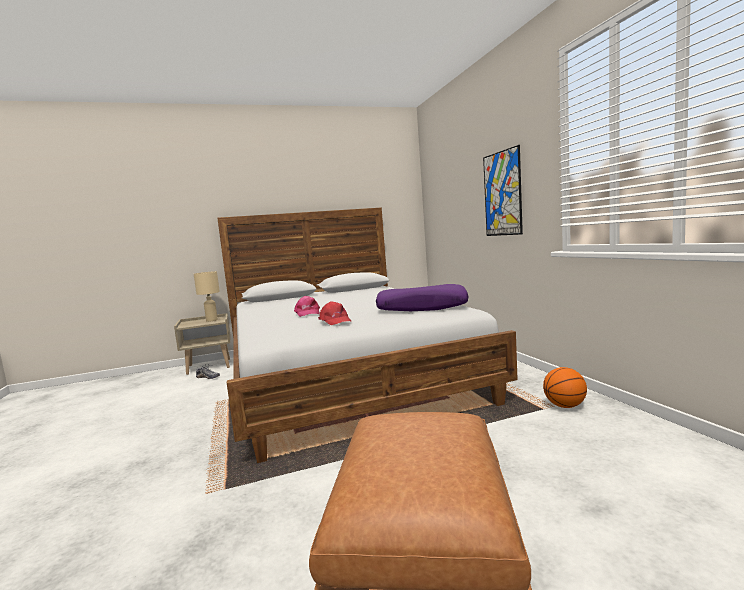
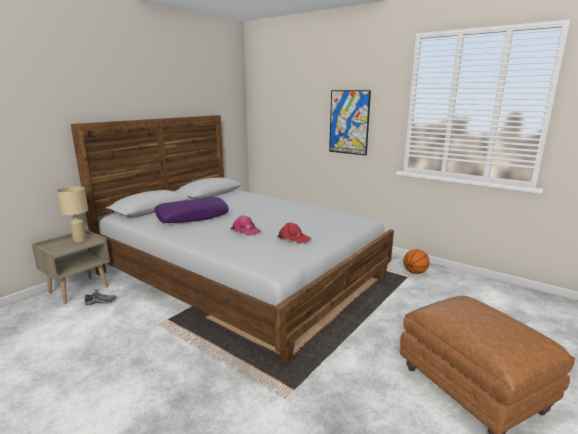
camera: 35 degrees left, 10 degrees up
(422, 307) = (327, 217): purple pillow -> purple pillow (192, 217)

